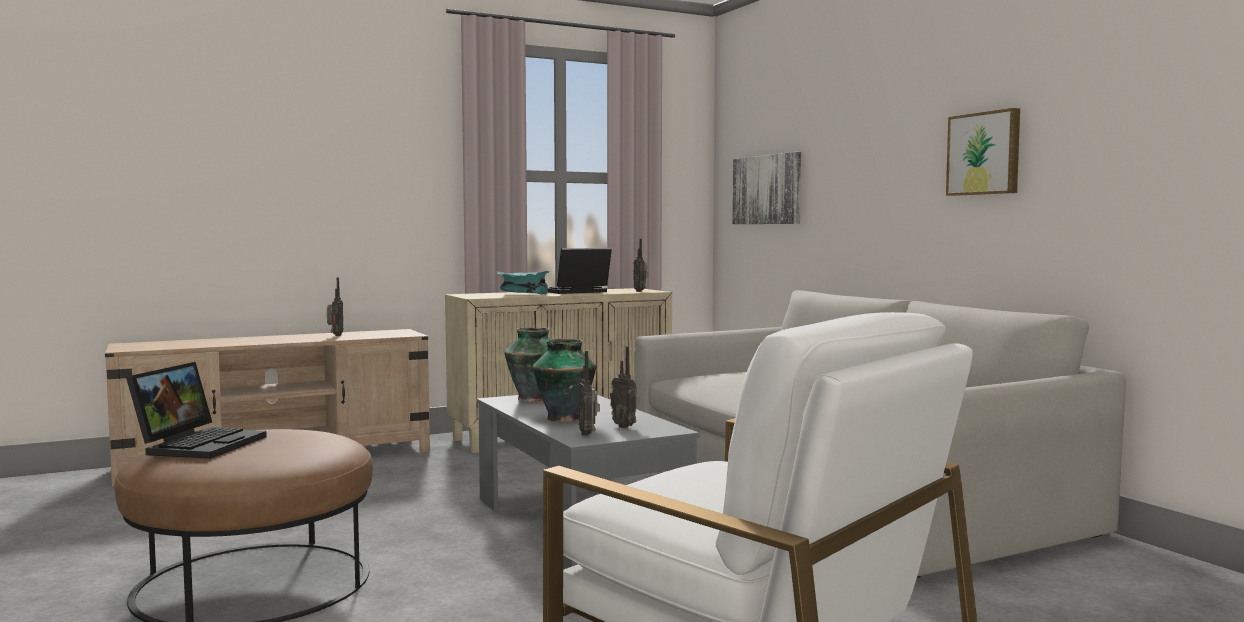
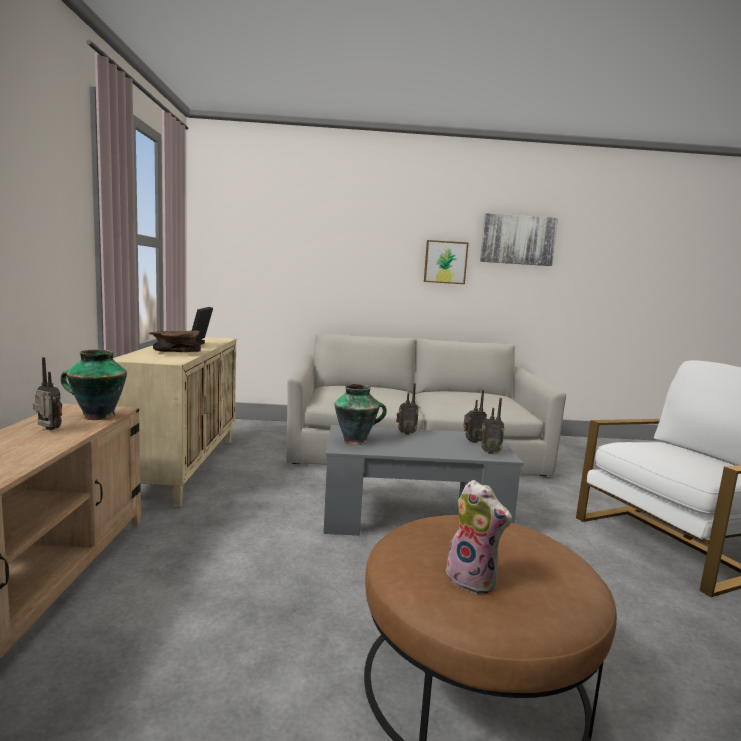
camera: 65 degrees left, 5 degrees up
(200, 444) = (474, 580): laptop -> plush toy
(523, 294) = (174, 352): turquoise bowl -> brown bowl
(564, 418) = (434, 447): vase -> vase (97, 416)
(640, 291) = (219, 340): radio -> radio (405, 433)
(767, 190) = (259, 262): picture -> picture (517, 240)

